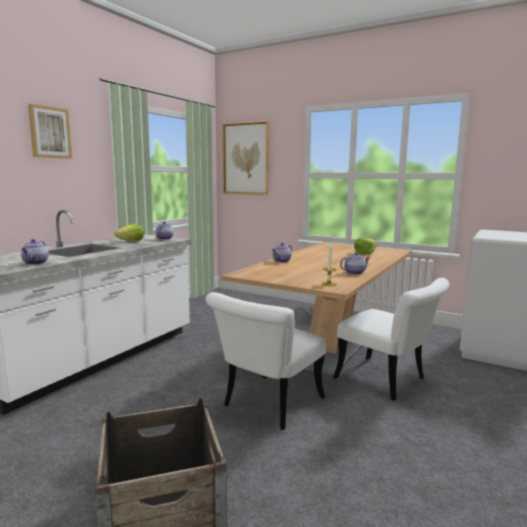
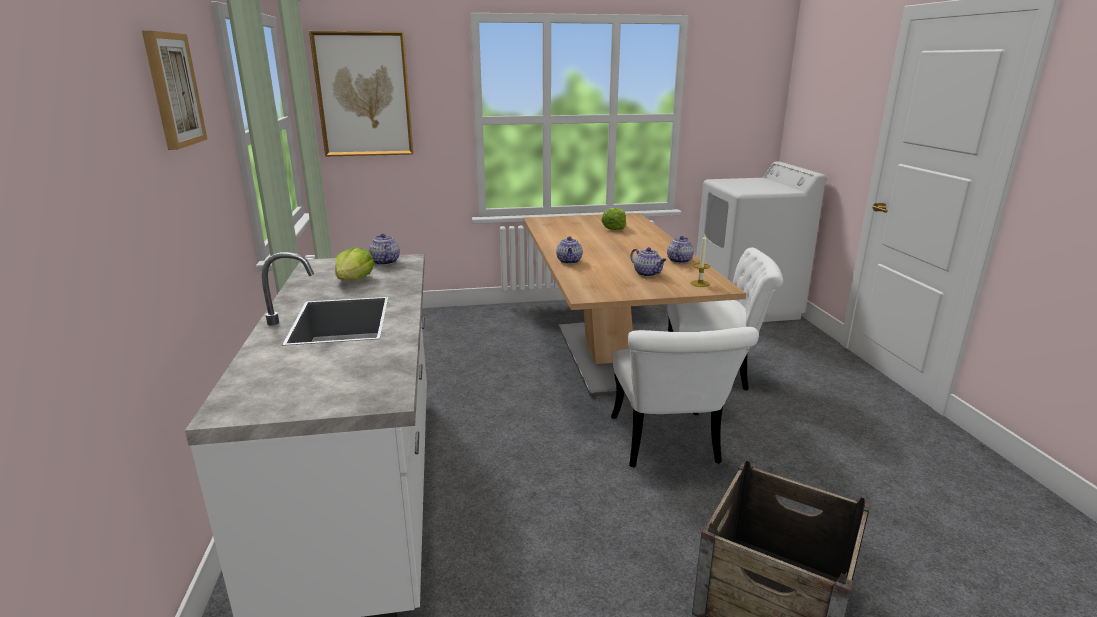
camera: 40 degrees left, 10 degrees up
(35, 263) = (377, 367): teapot -> teapot (647, 273)

